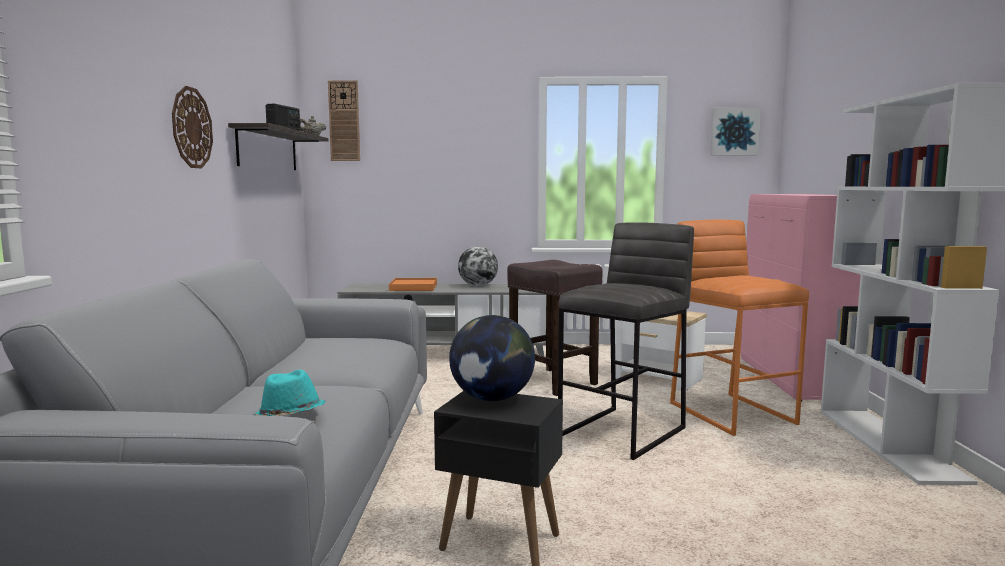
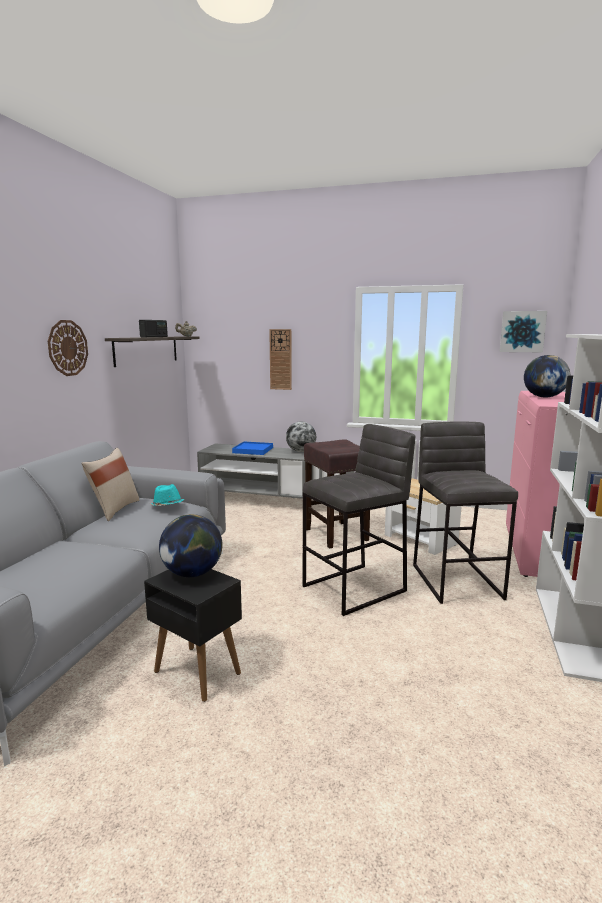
camera: 15 degrees right, 5 degrees up
(290, 416) = (52, 574): turquoise hat -> turquoise hat (167, 506)
(295, 349) = (114, 509): none -> beige pillow
(344, 121) = (212, 323): wall clock -> wall clock (280, 359)
(413, 287) = (253, 450): orange tray -> blue tray
(732, 413) = (457, 581): orange stool -> grey stool
(792, 194) = (544, 397): none -> globe

